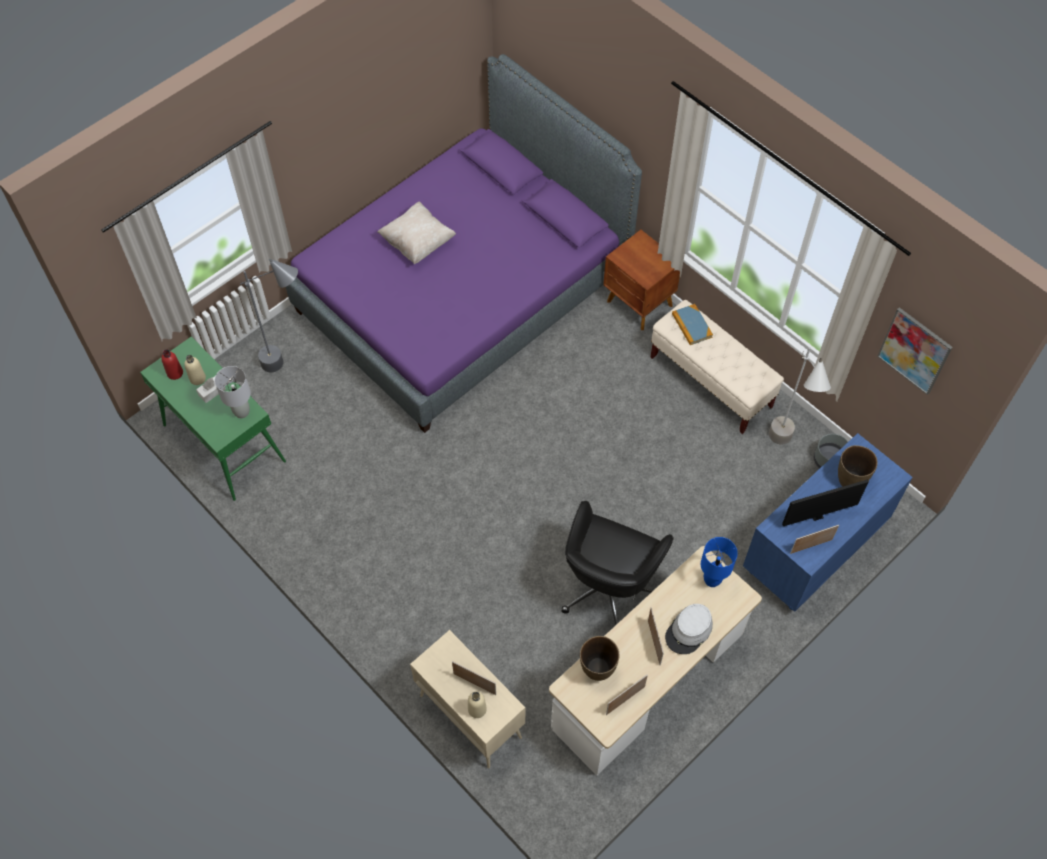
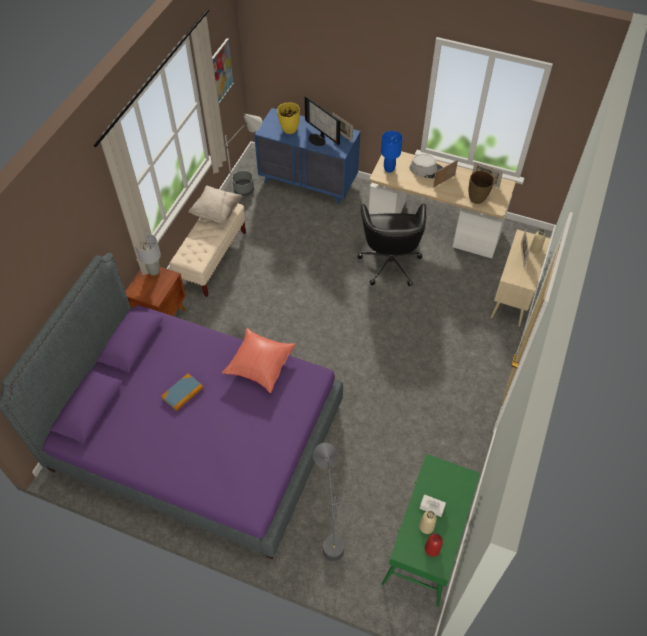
camera: 115 degrees left, 5 degrees down
(242, 411) = (435, 474): grey table lamp -> grey table lamp (153, 271)
(417, 242) = (200, 433): beige pillow -> beige pillow (216, 212)
(470, 317) = (259, 365): none -> red pillow
(608, 587) = (390, 262): black office chair -> black office chair turned 90 degrees clockwise
(691, 326) = (193, 250): book -> book (182, 393)
(849, 481) = (289, 130): brown vase -> yellow vase

